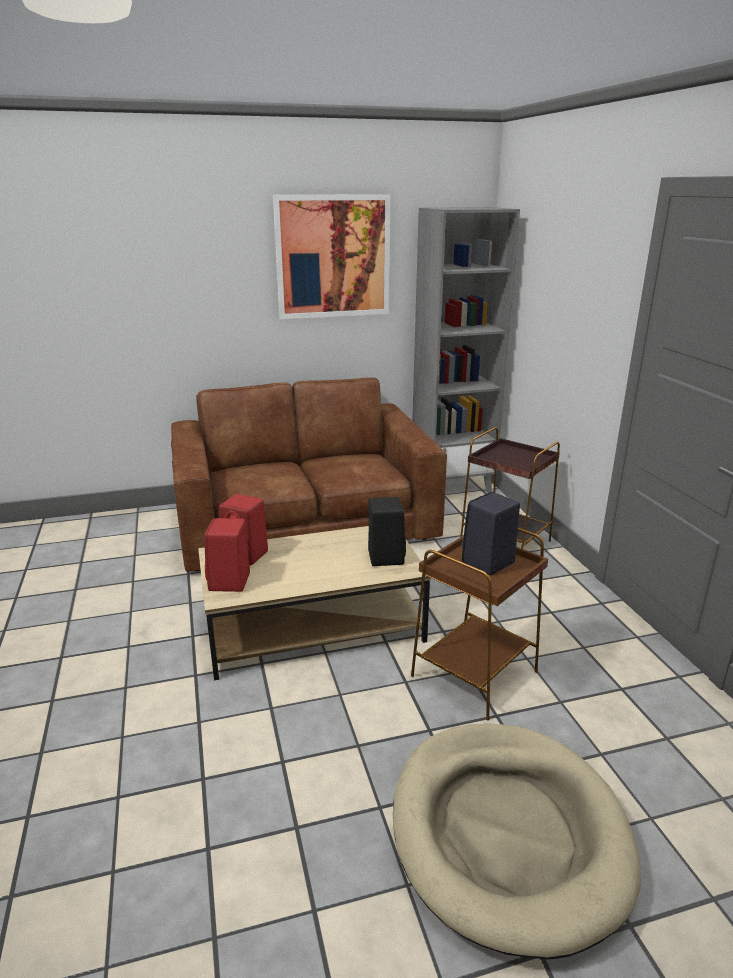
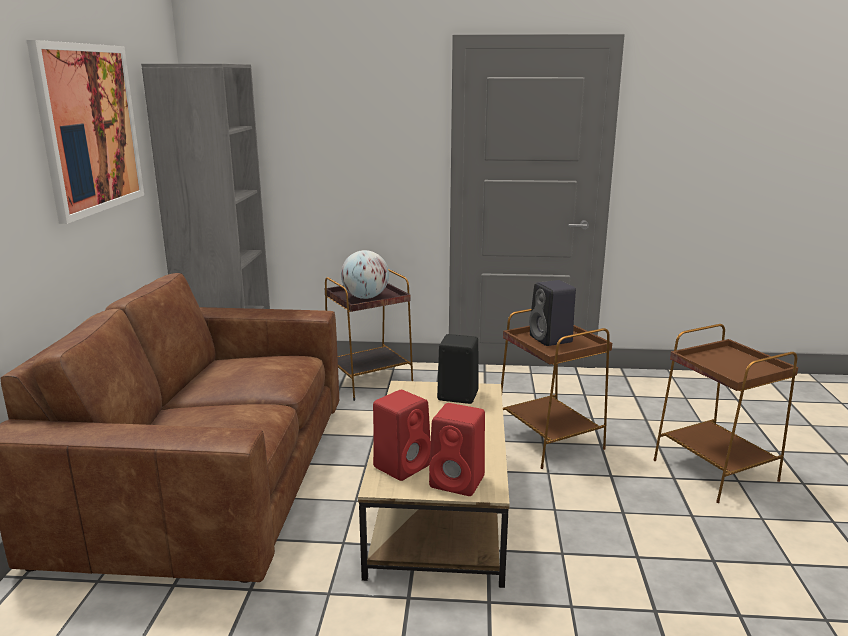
camera: 70 degrees left, 5 degrees down
(507, 459) = (365, 297): none -> globe
(507, 833) = (714, 469): beige dog bed -> brown side table

